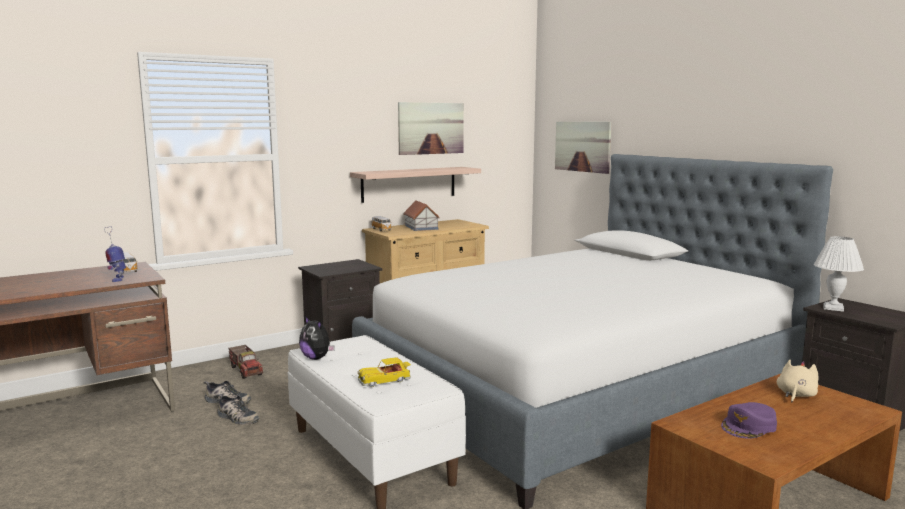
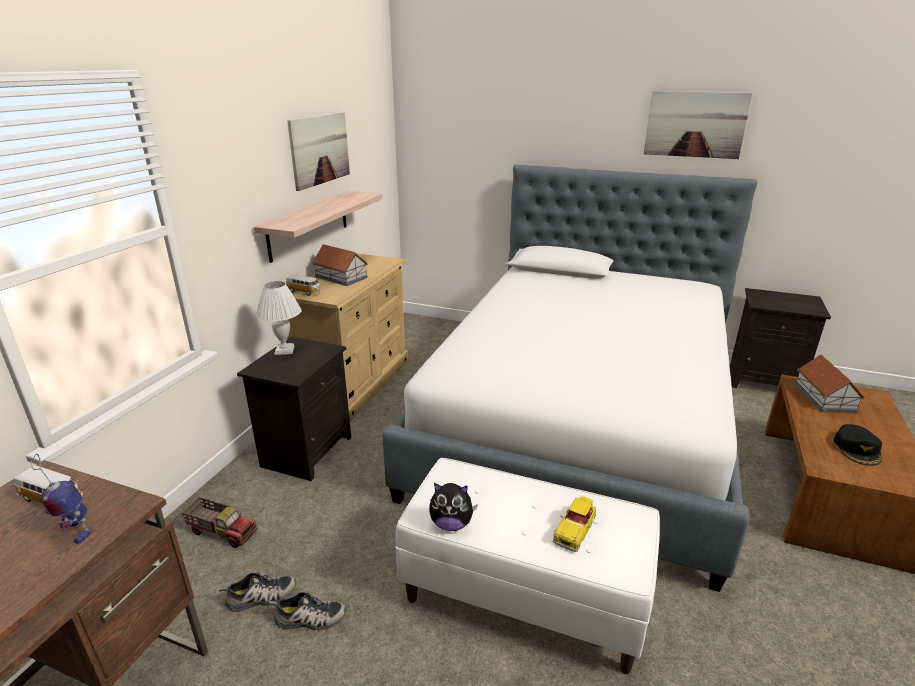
camera: 35 degrees left, 15 degrees up
(582, 146) = (467, 154): picture -> picture (695, 124)
(749, 426) = (857, 449): purple cap -> black cap
(795, 395) = (824, 398): beige plush toy -> toy house
(833, 308) = (765, 302): white table lamp -> white table lamp (285, 350)

